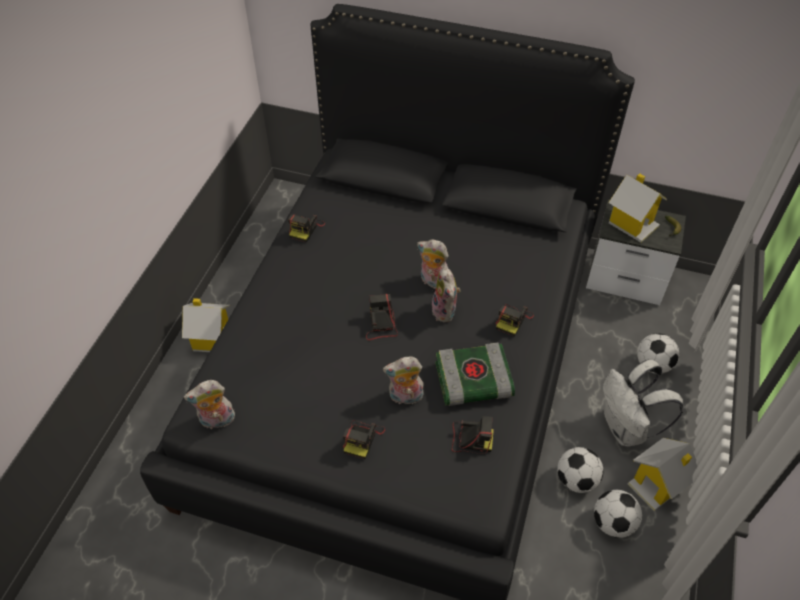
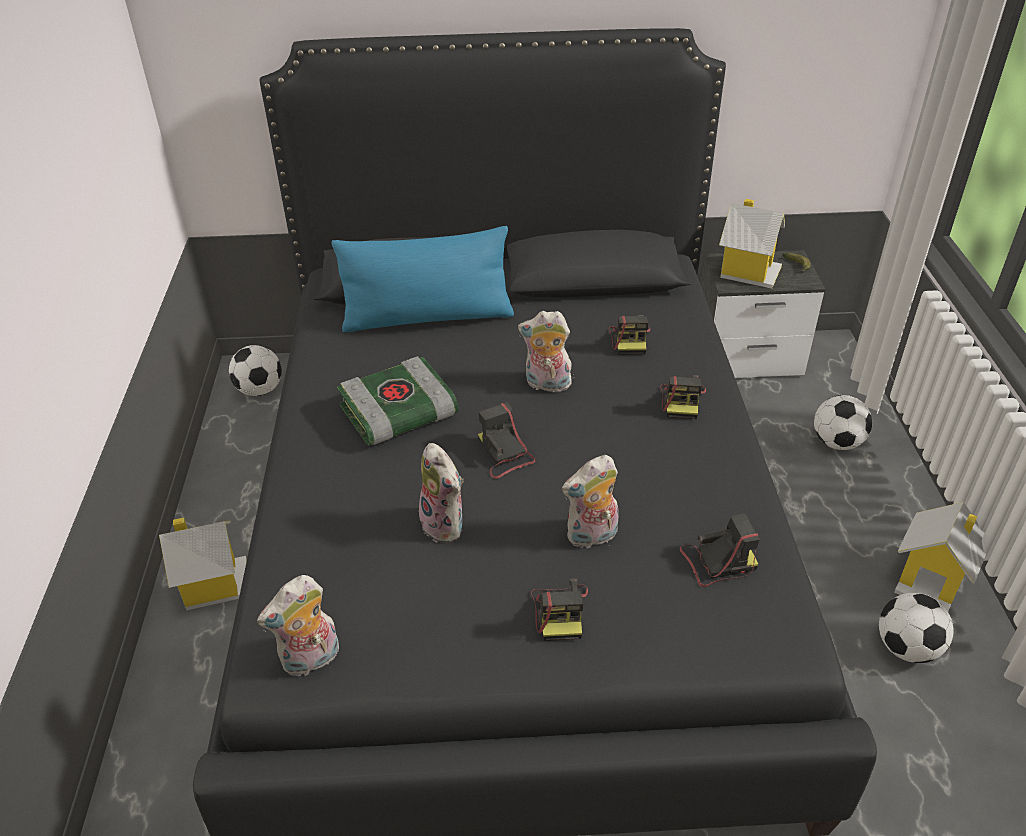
camera: 20 degrees left, 10 degrees down
(306, 229) = (329, 367): camera -> camera (630, 340)
(382, 208) = (428, 317): none -> blue pillow
(446, 311) = (586, 415): plush toy -> plush toy (446, 525)
(472, 382) = (674, 489): book -> book (398, 414)
(576, 480) = (828, 609): football -> football (260, 390)
(626, 429) = (852, 526): white backpack -> none

